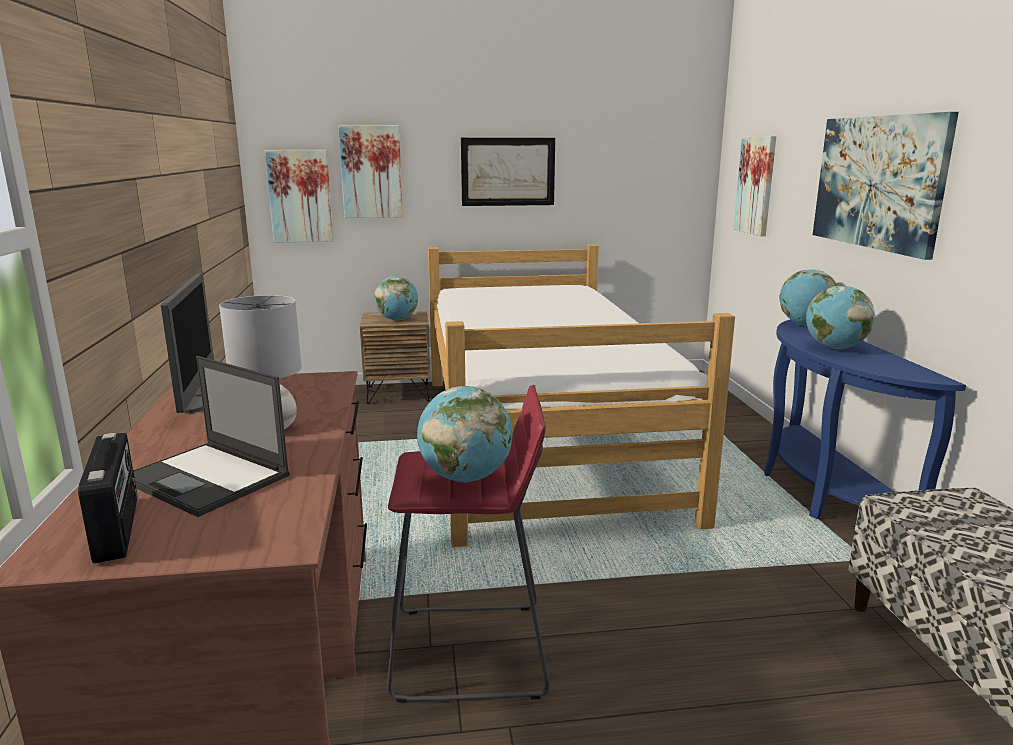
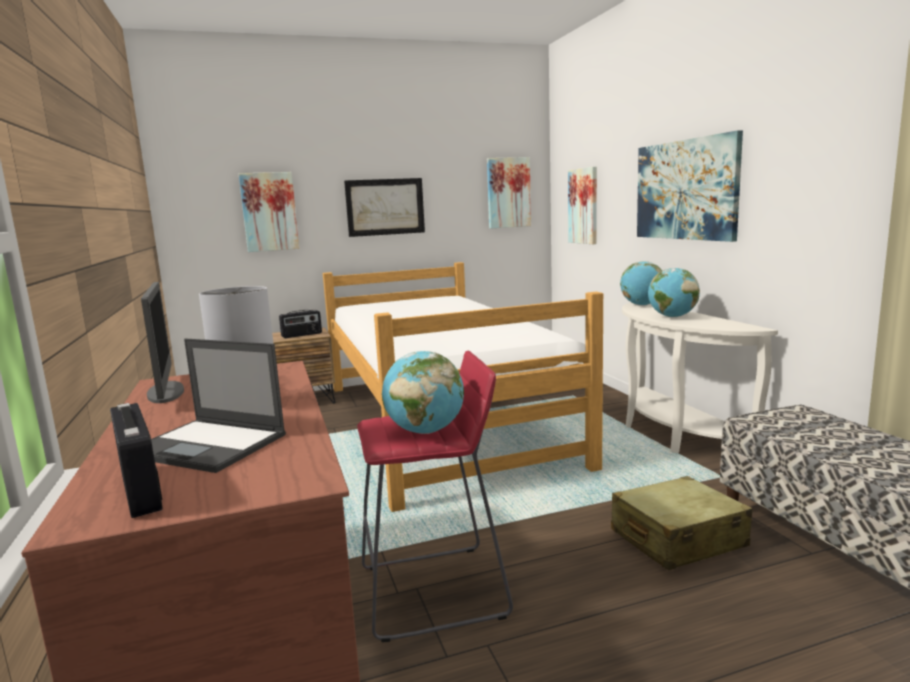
camera: 10 degrees left, 5 degrees down
(300, 196) = (207, 235): picture -> picture (508, 192)
(397, 319) = (302, 335): globe -> radio
(777, 633) = (677, 539): none -> beige suitcase
(820, 492) = (672, 434): blue console table -> white console table

